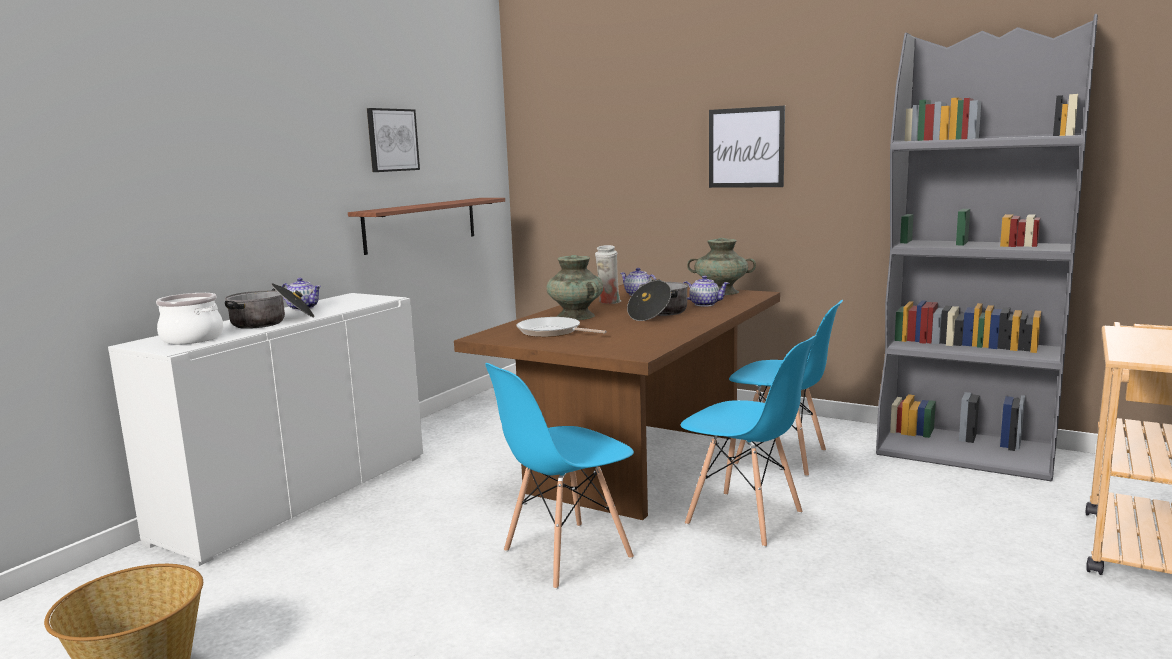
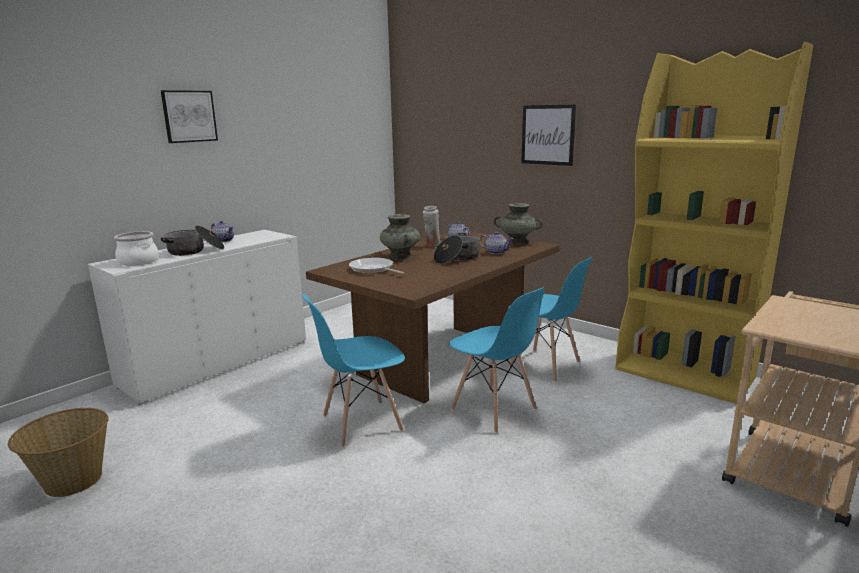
camera: 10 degrees right, 5 degrees up
(392, 140) = (298, 124): picture -> picture (189, 116)
(421, 224) = (320, 182): shelf -> none
(967, 452) = (685, 373): grey bookcase -> yellow bookcase

